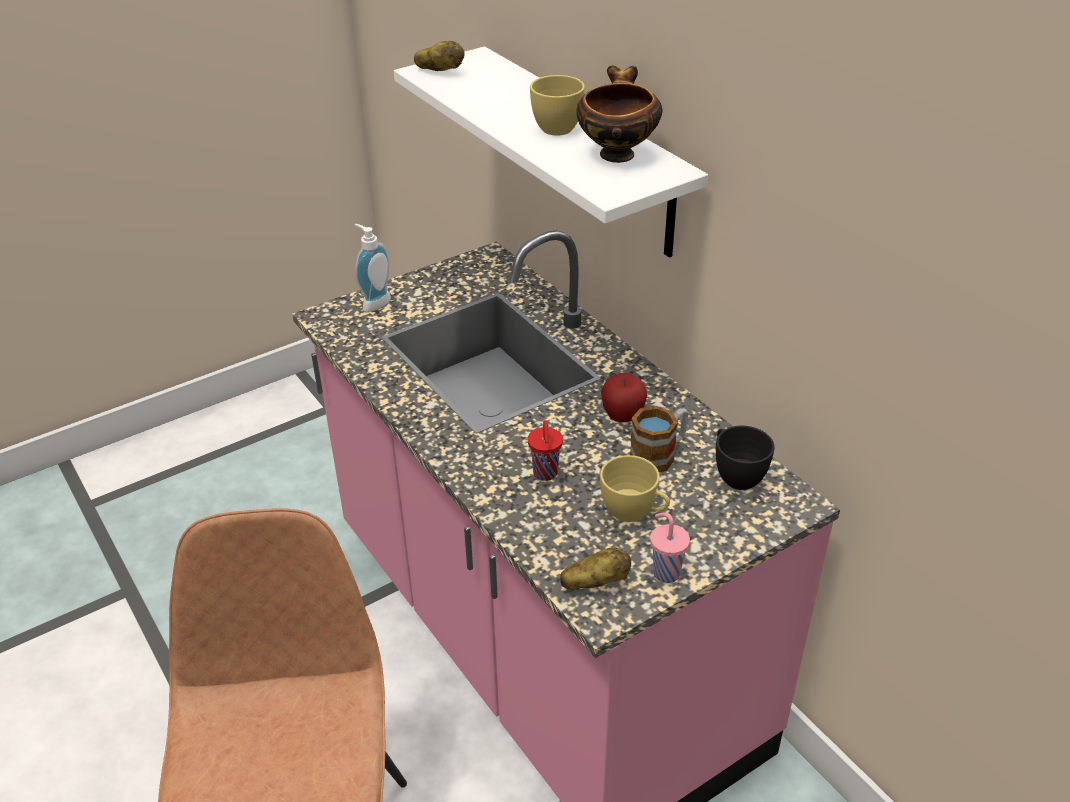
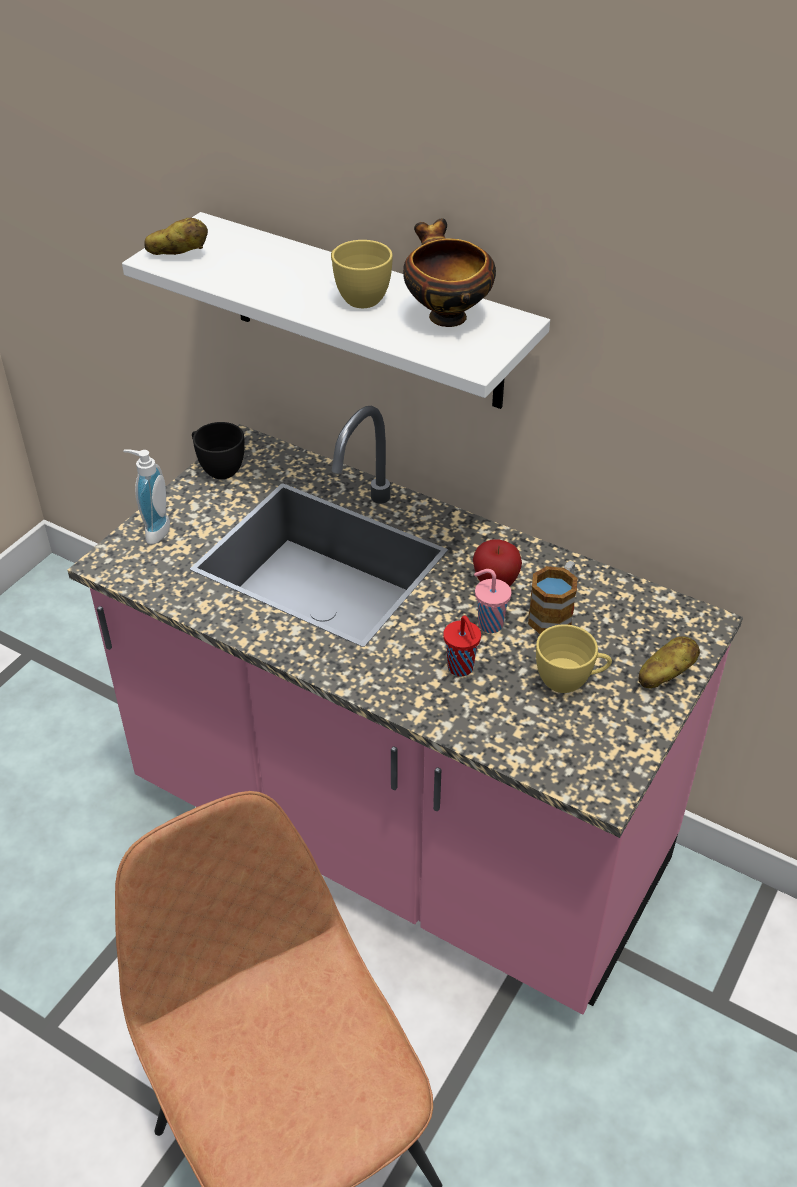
camera: 25 degrees left, 5 degrees up
(595, 583) = (580, 764): potato -> potato (664, 675)
(665, 572) = (634, 731): pink cup -> pink cup (489, 624)
(735, 475) = (635, 612): black cup -> black cup (218, 468)

